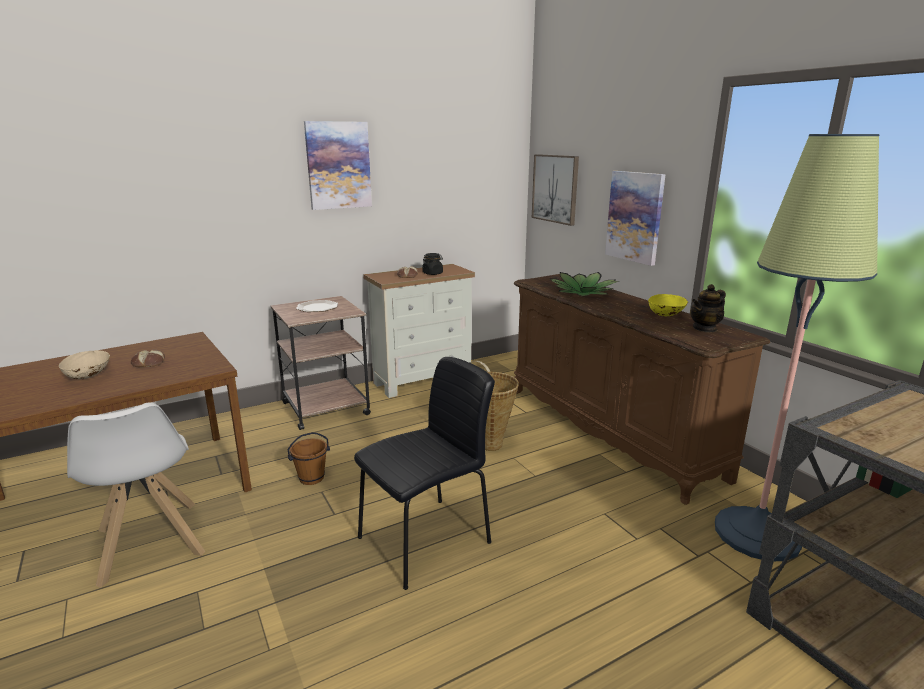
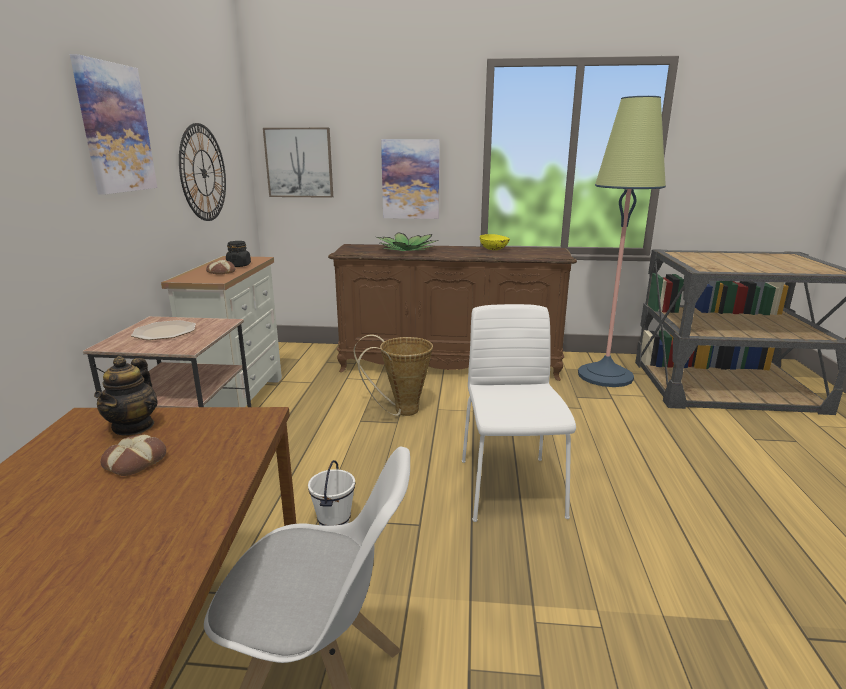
camera: 55 degrees left, 0 degrees up
(88, 376) = (88, 525): beige bowl -> none
(311, 478) = (333, 521): brown bucket -> white bucket
(428, 538) = (509, 484): black chair -> white chair
(443, 195) = (203, 173): none -> wall clock
(705, 328) = (533, 250): teapot -> teapot (134, 426)

